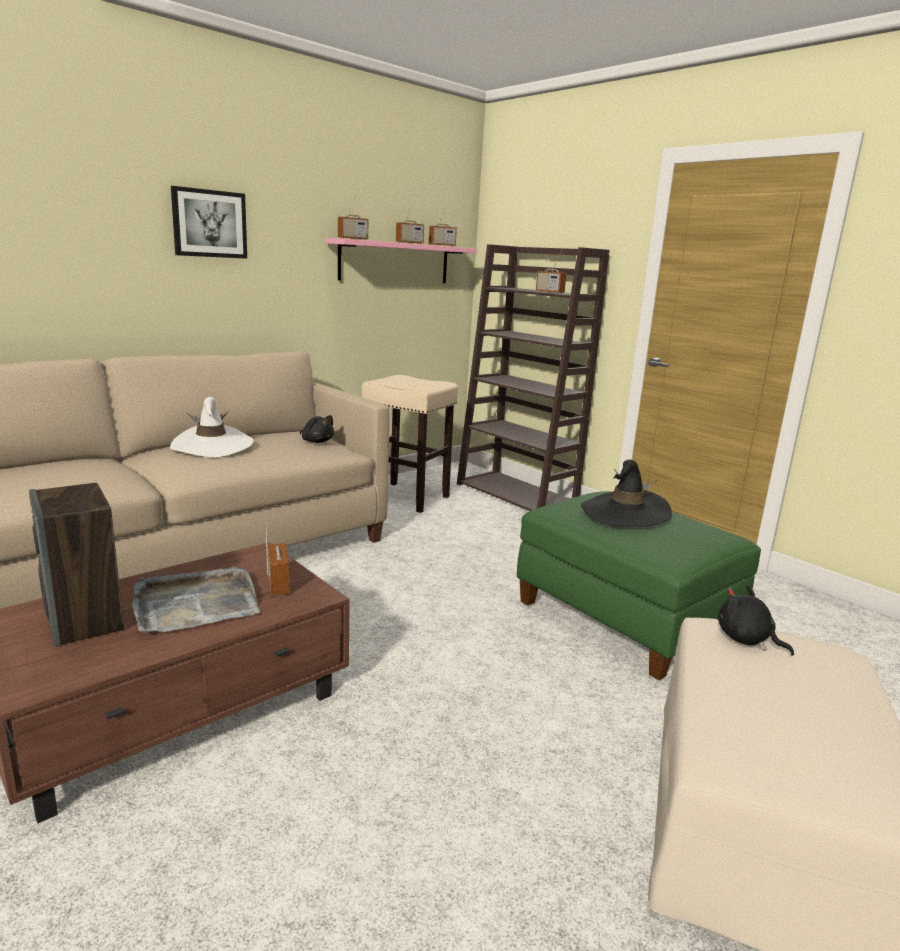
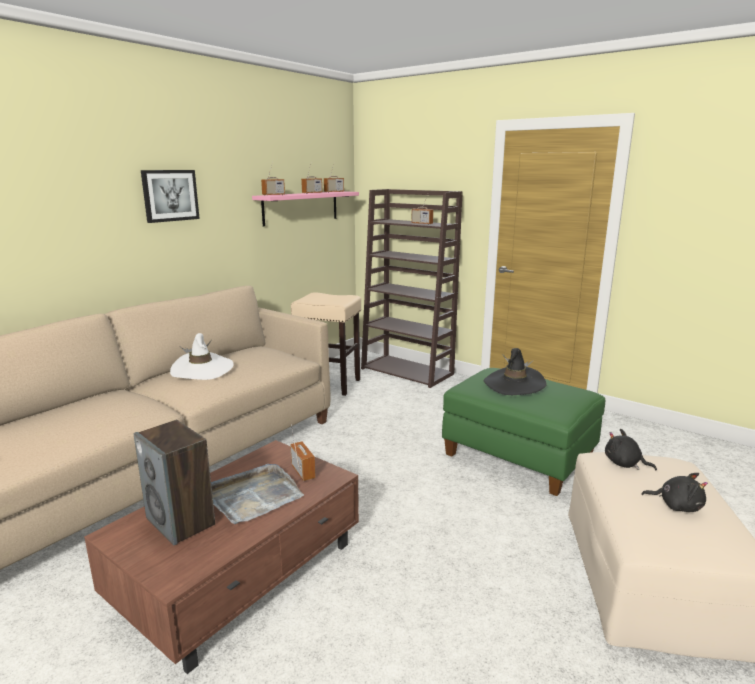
camera: 10 degrees left, 0 degrees up
(317, 441) = (273, 354): black plush toy -> black plush toy (676, 506)

